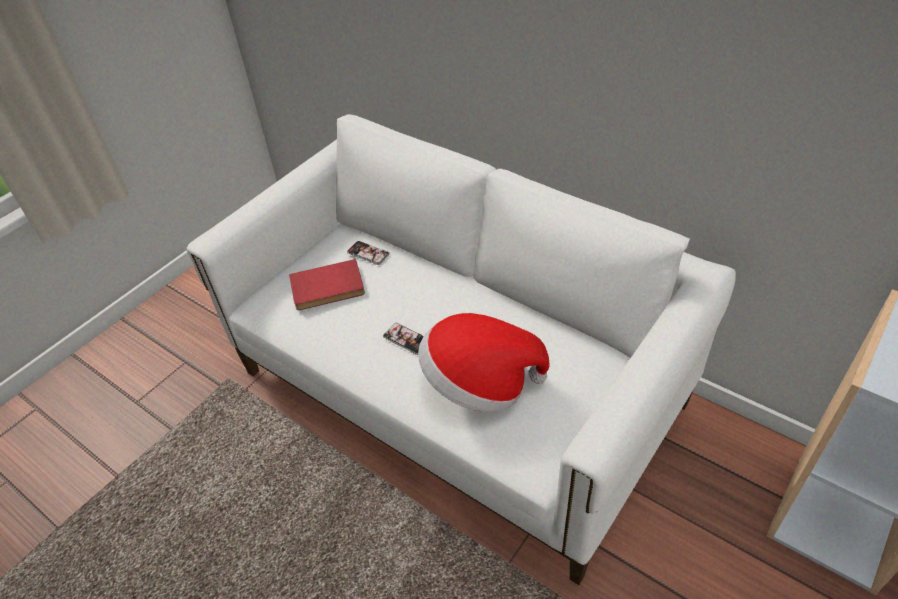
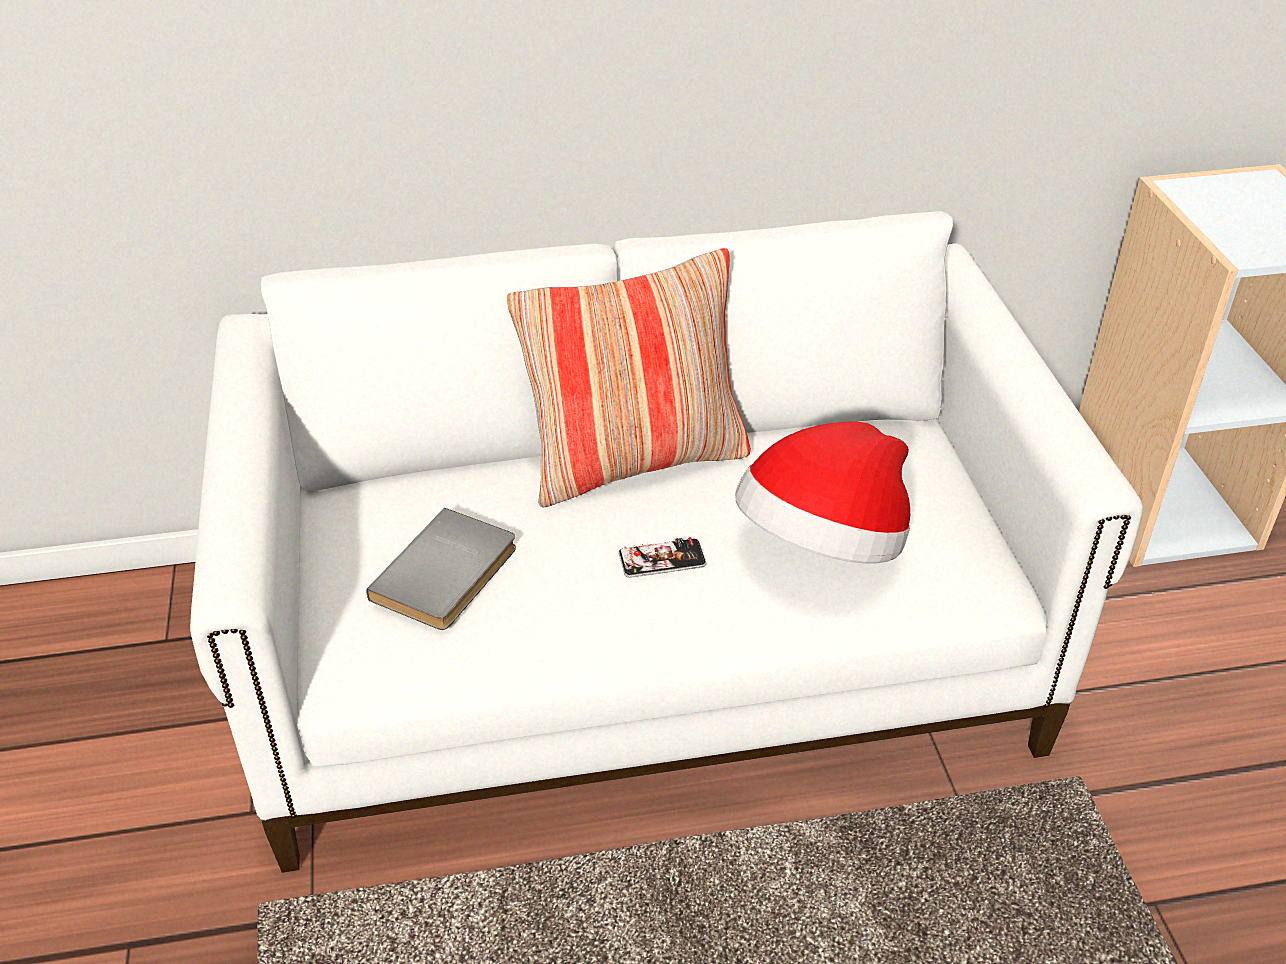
camera: 50 degrees left, 5 degrees down
(328, 288) = (449, 574): red book -> grey book
(368, 253) = (439, 496): phone -> none
(458, 288) = (635, 462): none -> pillow

